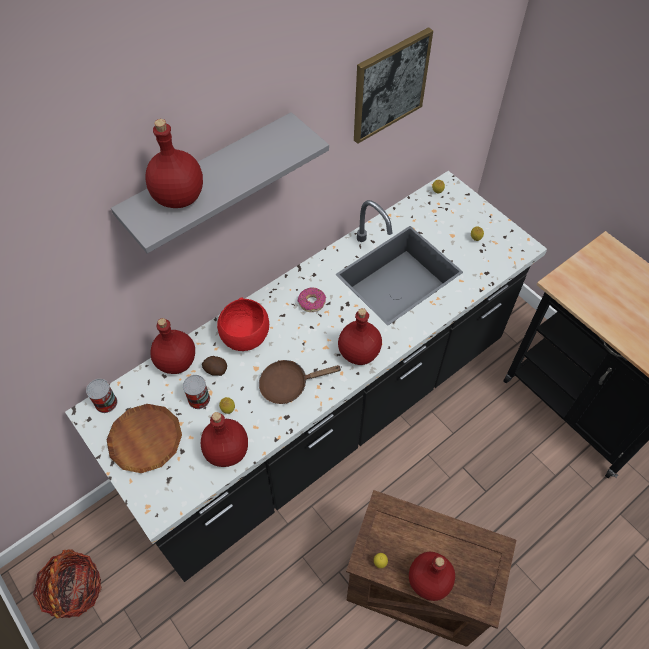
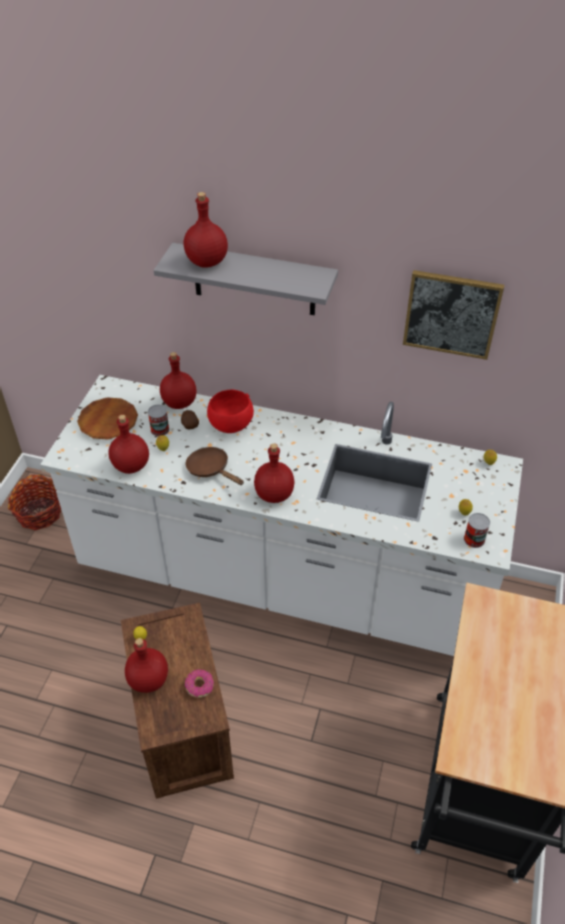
camera: 55 degrees right, 10 degrees down
(106, 403) = (120, 388): can -> can (474, 539)
(311, 302) = (295, 444): donut -> donut (199, 686)
(324, 417) = (282, 578): black counter -> white counter

